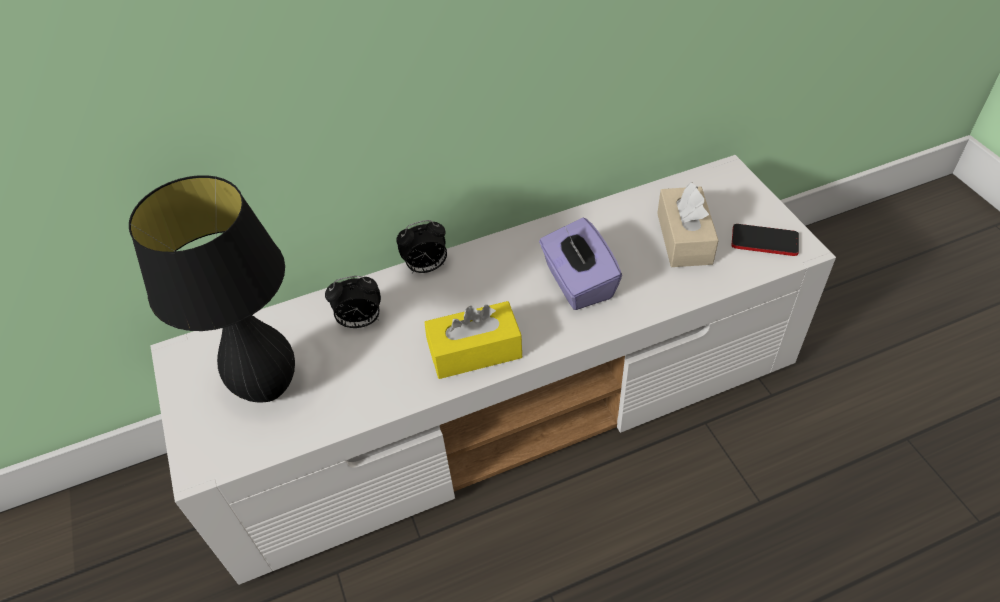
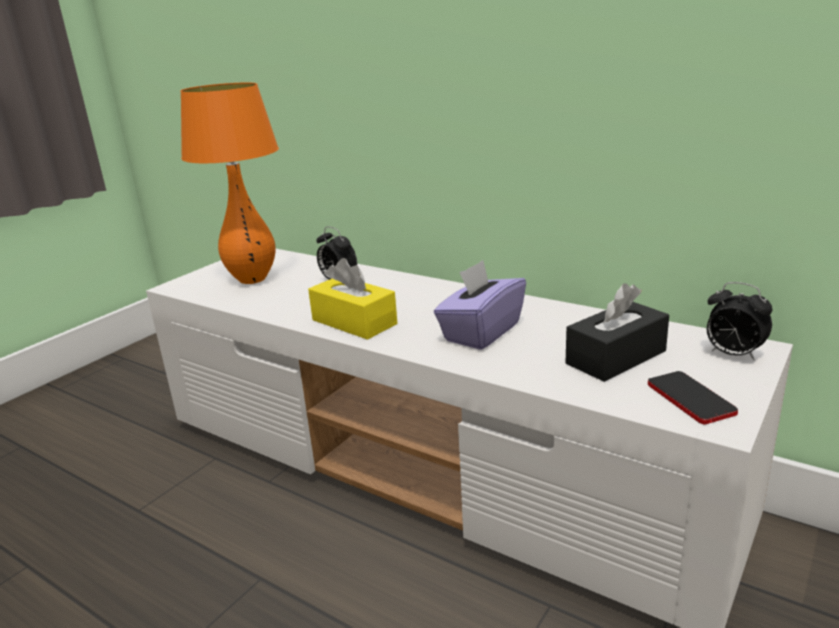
camera: 55 degrees right, 25 degrees down
(268, 389) = (252, 279): black table lamp -> orange table lamp
(426, 268) = (416, 280): alarm clock -> alarm clock (732, 355)
(684, 238) = (616, 357): beige tissue box -> black tissue box

